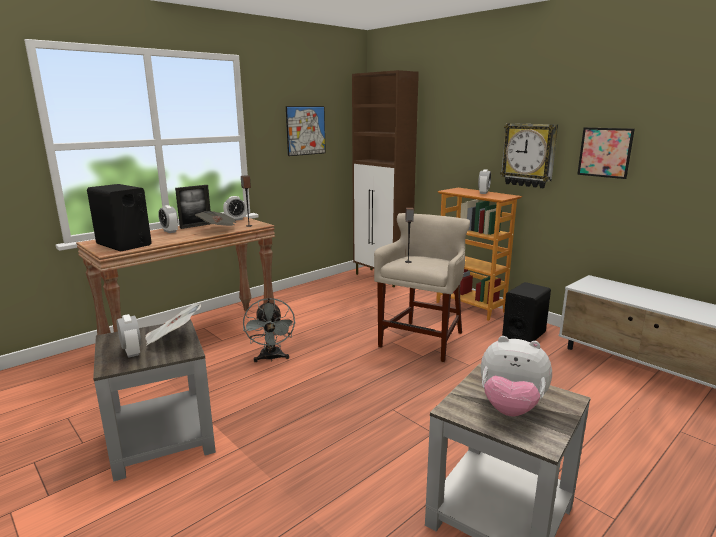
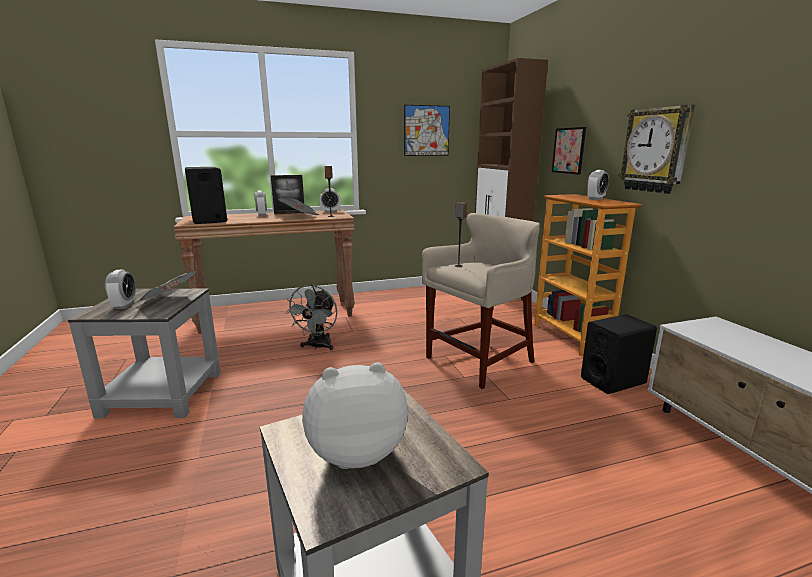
camera: 25 degrees right, 0 degrees up
(511, 408) = (356, 451): plush toy -> plush toy turned 120 degrees clockwise
(605, 152) = (756, 139): picture -> picture (568, 150)

